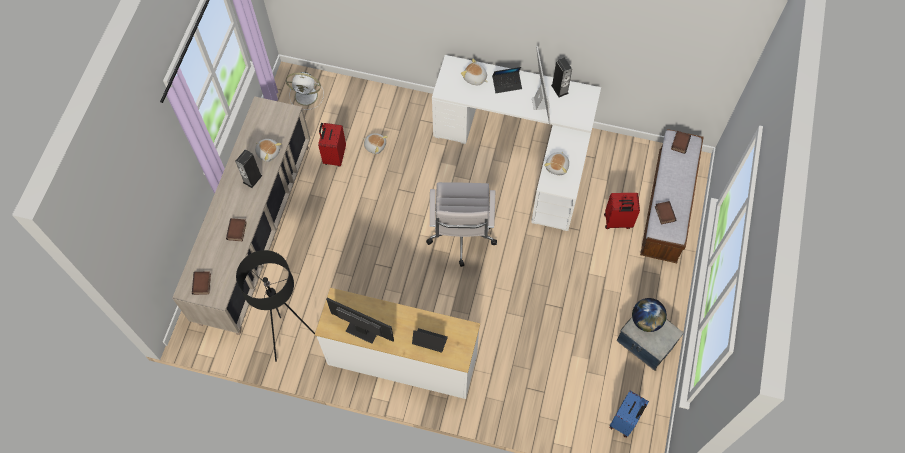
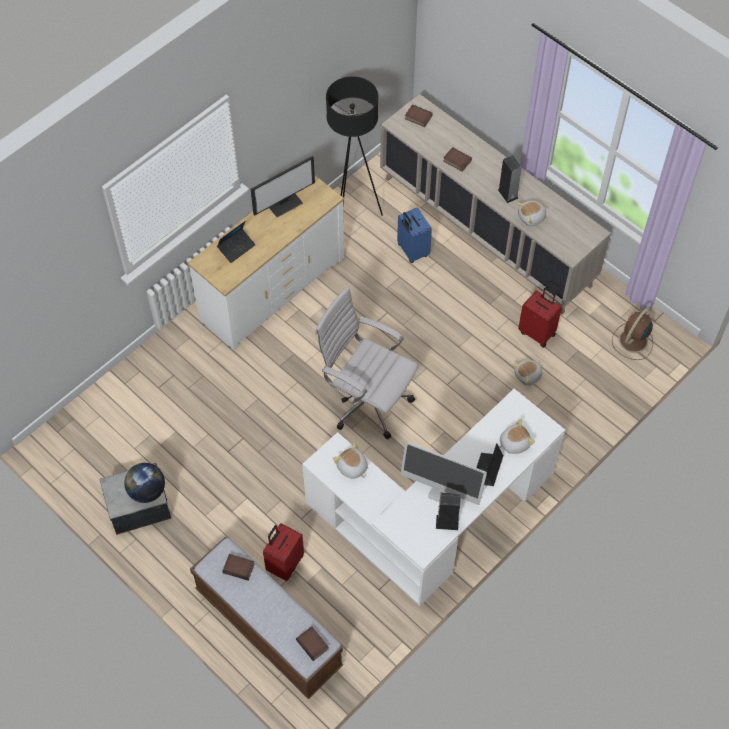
camera: 120 degrees right, 5 degrees down
(307, 96) = (632, 341): white fan -> brown fan
(625, 421) = (80, 439): blue suitcase -> blue suitcase (412, 251)

